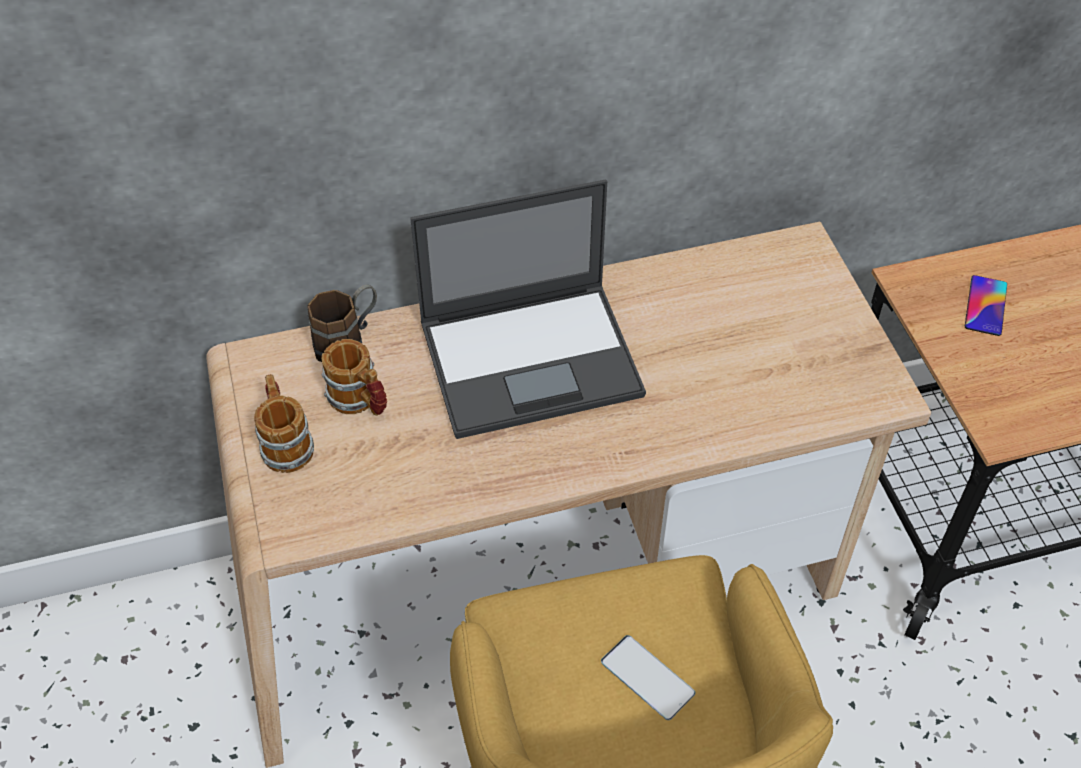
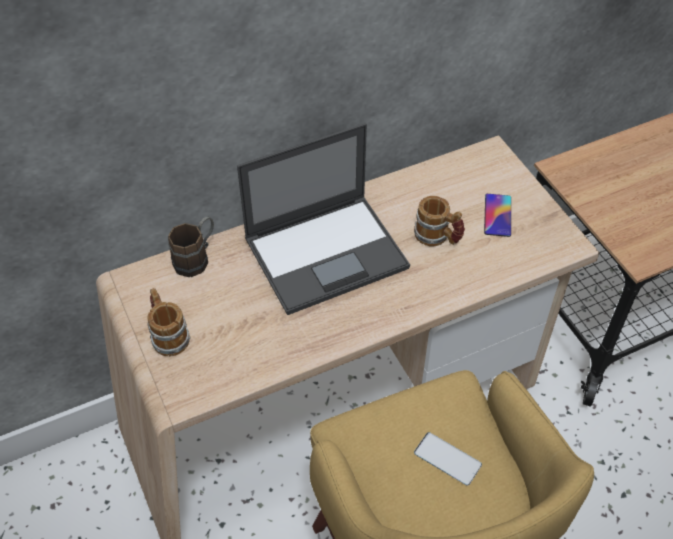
camera: 10 degrees left, 0 degrees up
(360, 401) = (214, 298): mug -> mug (437, 237)
(985, 306) = (612, 178): phone -> phone (497, 215)

